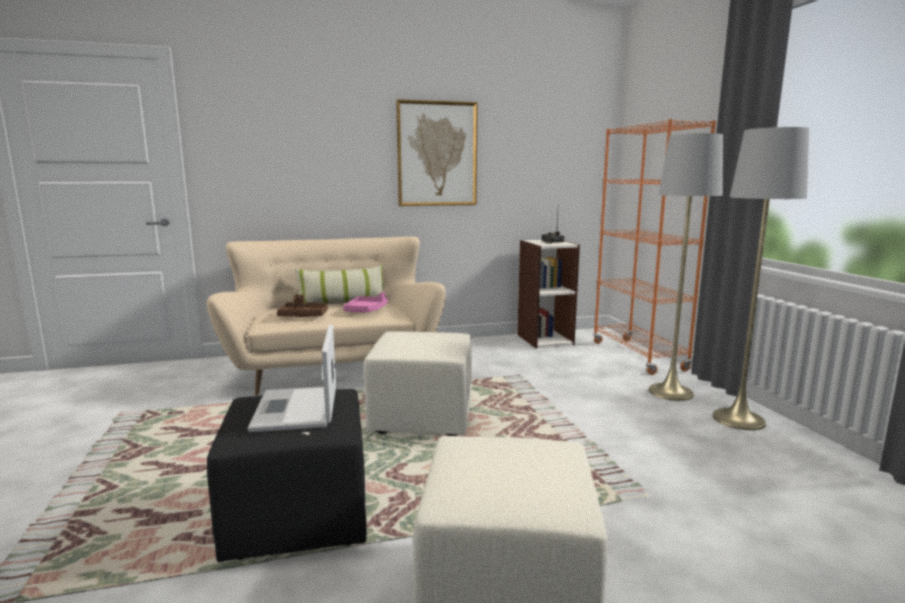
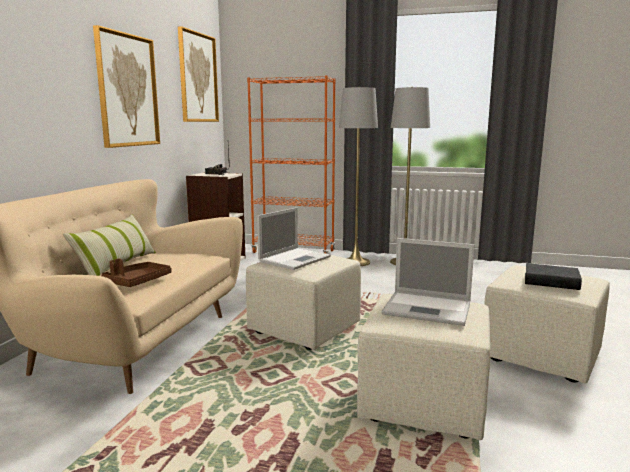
camera: 60 degrees left, 0 degrees up
(299, 519) = (425, 404): black ottoman -> beige ottoman
(366, 310) = (171, 261): pink tray -> none
(417, 337) = (295, 259): none -> laptop
(484, 470) = (551, 282): none -> black book
(564, 133) = (198, 78): none -> picture

